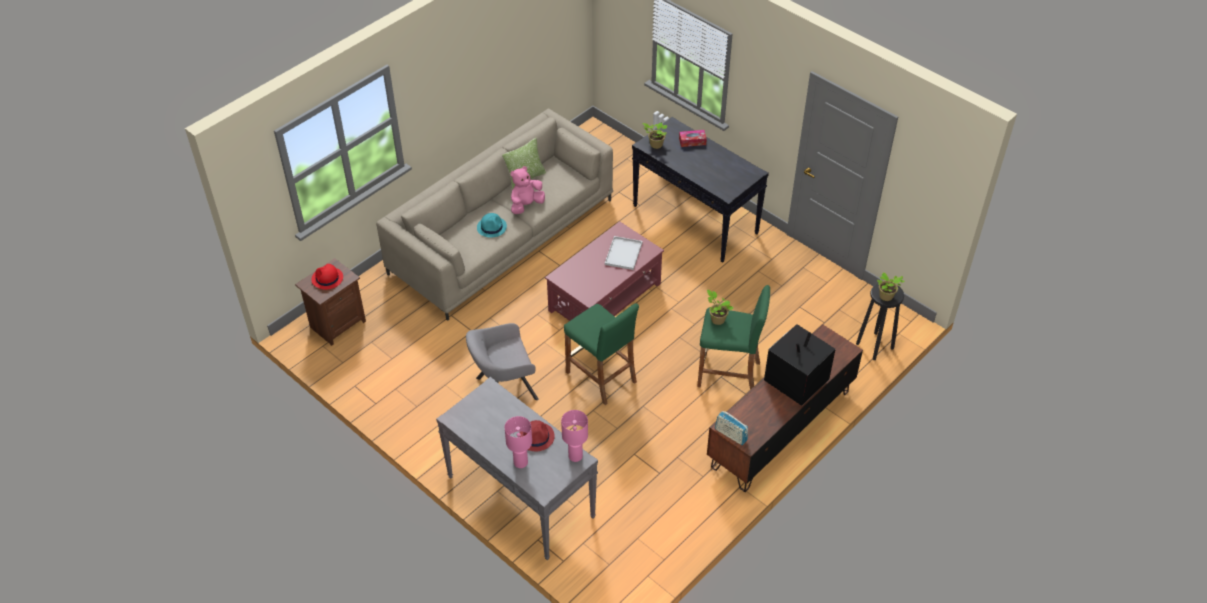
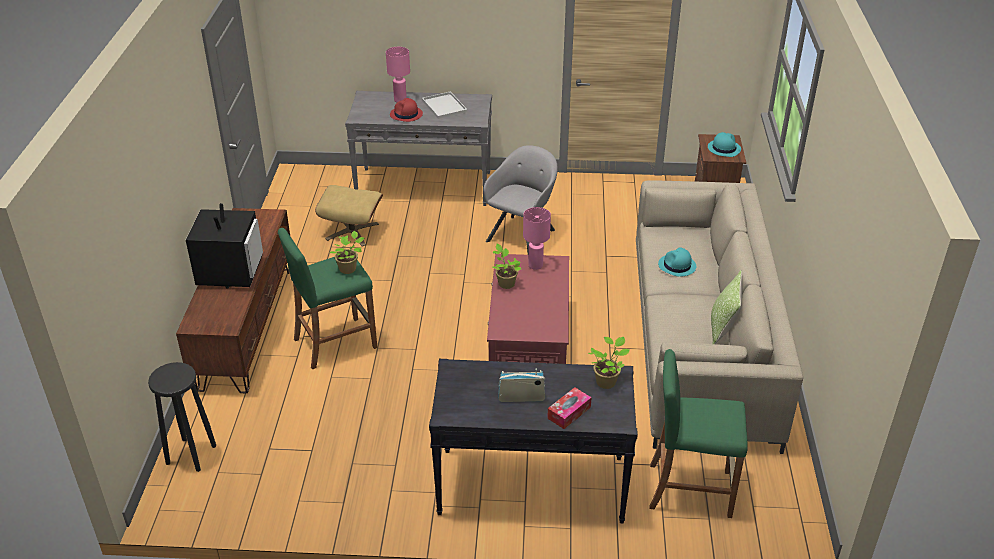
camera: 140 degrees right, 10 degrees down
(327, 279) = (724, 148): red hat -> turquoise hat
(526, 205) = (679, 303): pink plush toy -> none
(575, 456) = (364, 118): pink table lamp -> pink table lamp (536, 265)
(601, 377) = (453, 281): green stool -> green stool (690, 489)
(623, 254) = (522, 313): white tray -> white tray (443, 106)
(628, 480) = (352, 231): none -> beige ottoman
(730, 435) = (262, 212): radio -> radio (521, 397)
(886, 297) = (170, 371): potted plant -> potted plant (505, 283)

